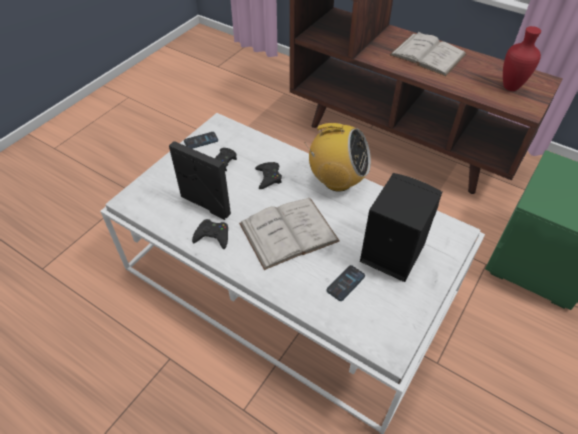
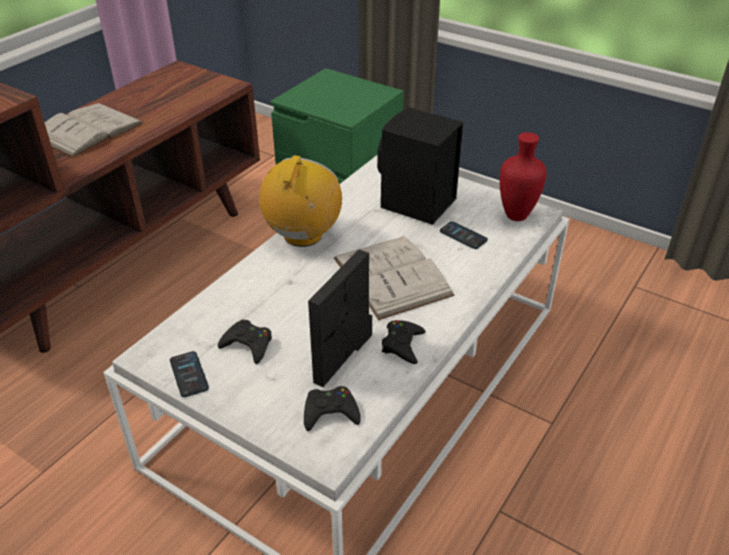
camera: 90 degrees left, 10 degrees down
(268, 177) = (289, 295): black game controller -> black game controller (330, 412)
(511, 87) = (183, 87): red vase -> red vase (516, 215)

